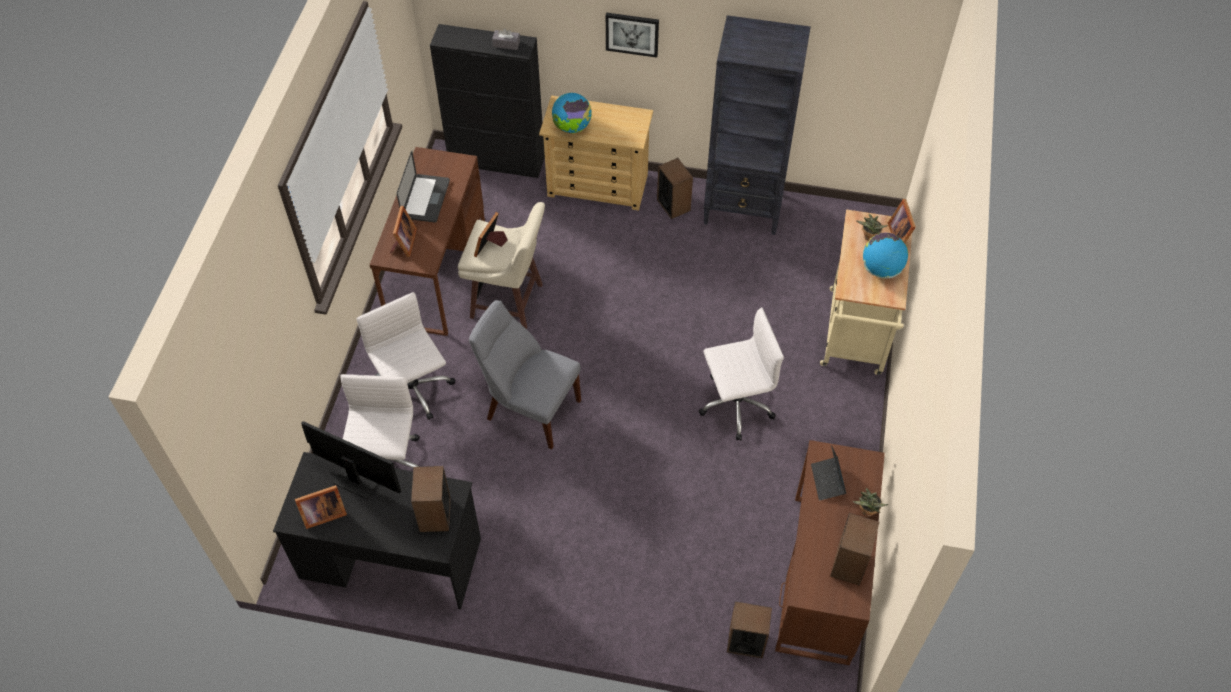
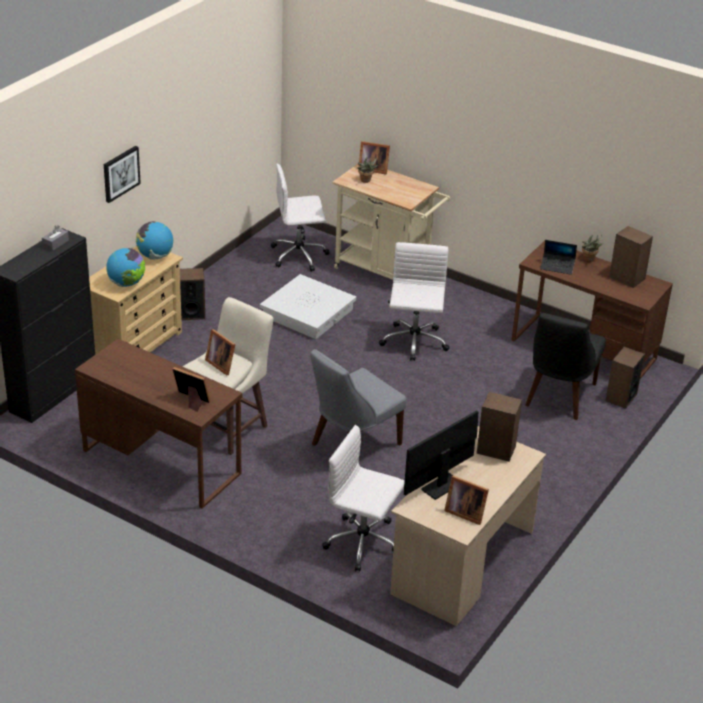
camera: 70 degrees left, 20 degrees down
(322, 514) = (464, 512): picture frame -> picture frame turned 120 degrees clockwise
(390, 558) = (462, 563): black desk -> beige desk
(414, 392) = (292, 508): white office chair -> white office chair (299, 255)
(426, 199) = (147, 377): laptop -> none
(711, 574) = (558, 396): none -> black chair
(732, 295) = (307, 313): none -> white storage box
(744, 209) = (223, 282): black bookcase -> none
(881, 269) = (398, 185): globe -> globe (155, 256)

